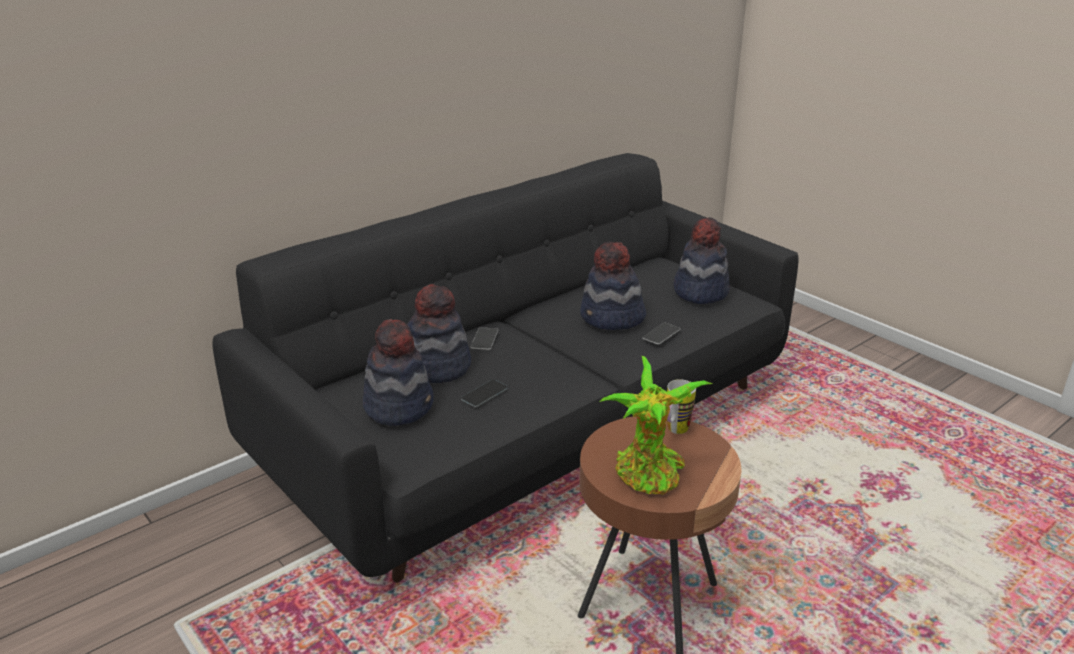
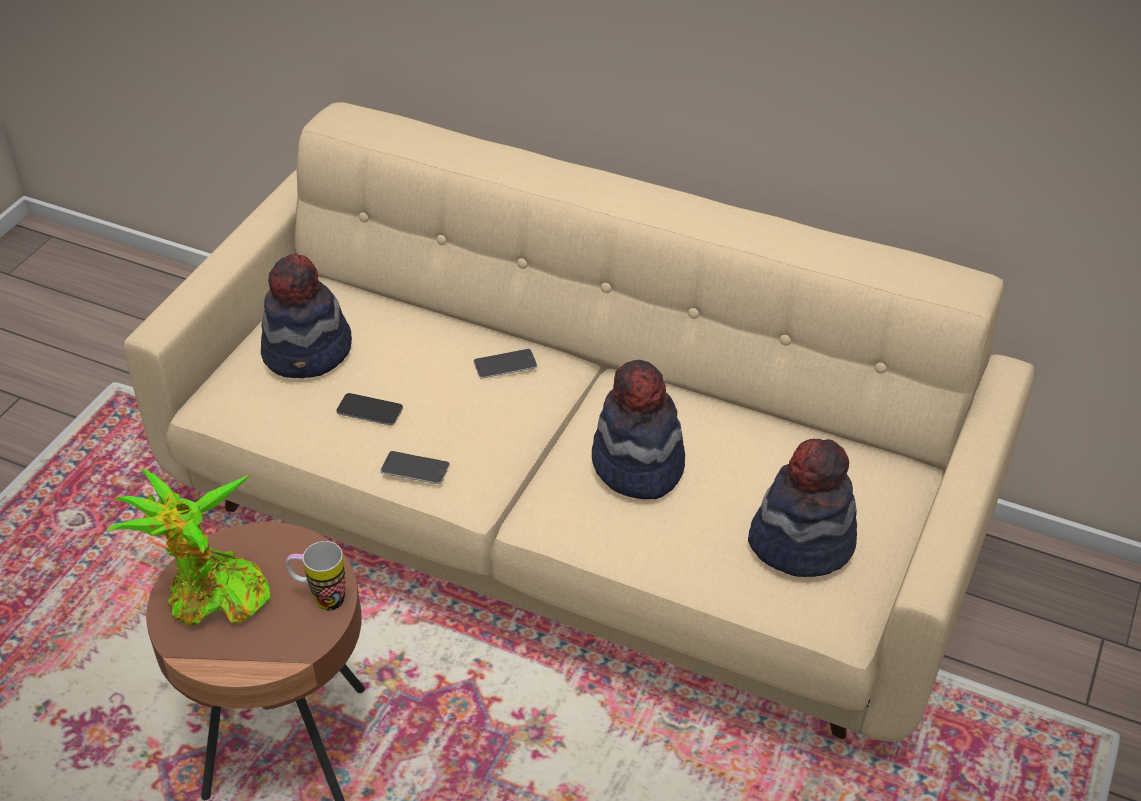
camera: 65 degrees right, 15 degrees up
(436, 367) = (406, 348): hat -> none
(536, 428) = (573, 523): black sofa -> beige sofa
(661, 334) = (631, 531): phone -> phone (415, 468)

